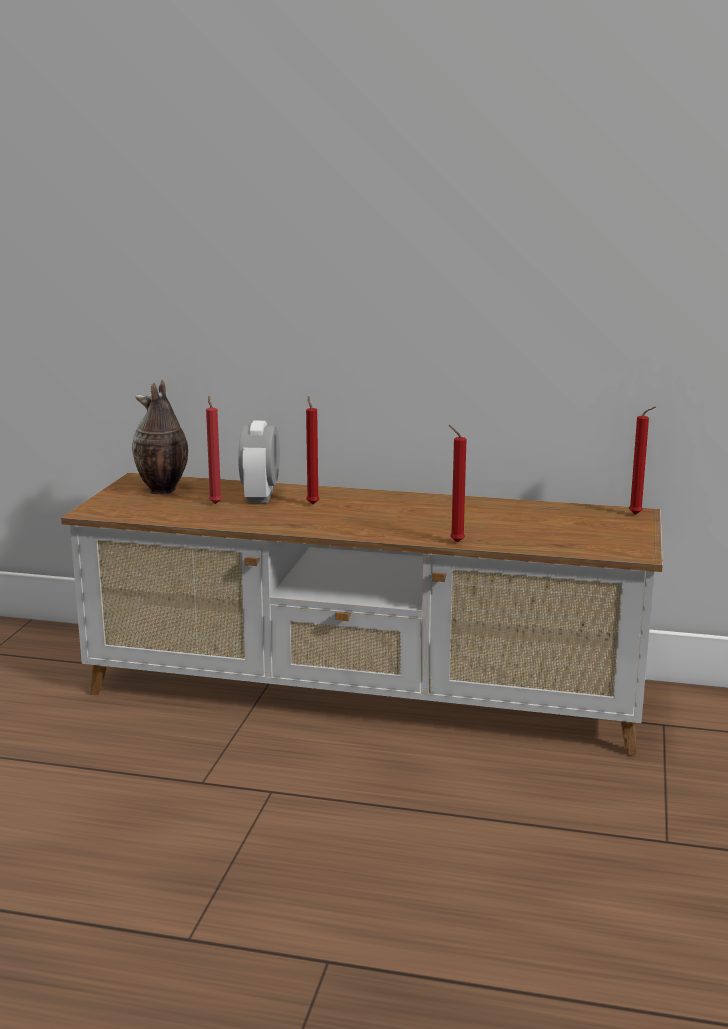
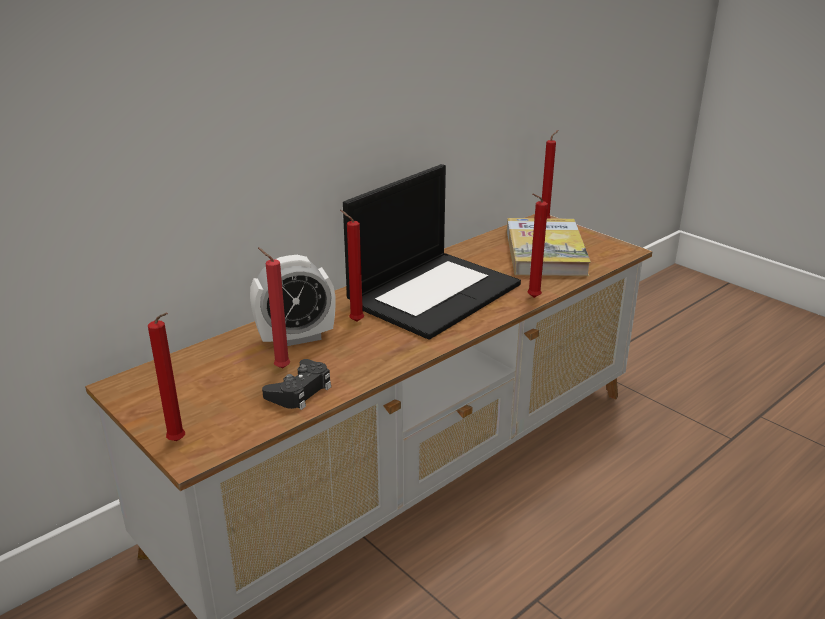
camera: 55 degrees left, 10 degrees up
(99, 506) = (179, 442): none -> red candle
(162, 490) = (189, 384): vase -> none
(194, 515) = (300, 391): none -> black game controller
(260, 496) = (296, 338): alarm clock -> alarm clock turned 60 degrees counterclockwise
(402, 513) = (434, 293): none -> laptop
(563, 528) = (545, 252): none -> book

